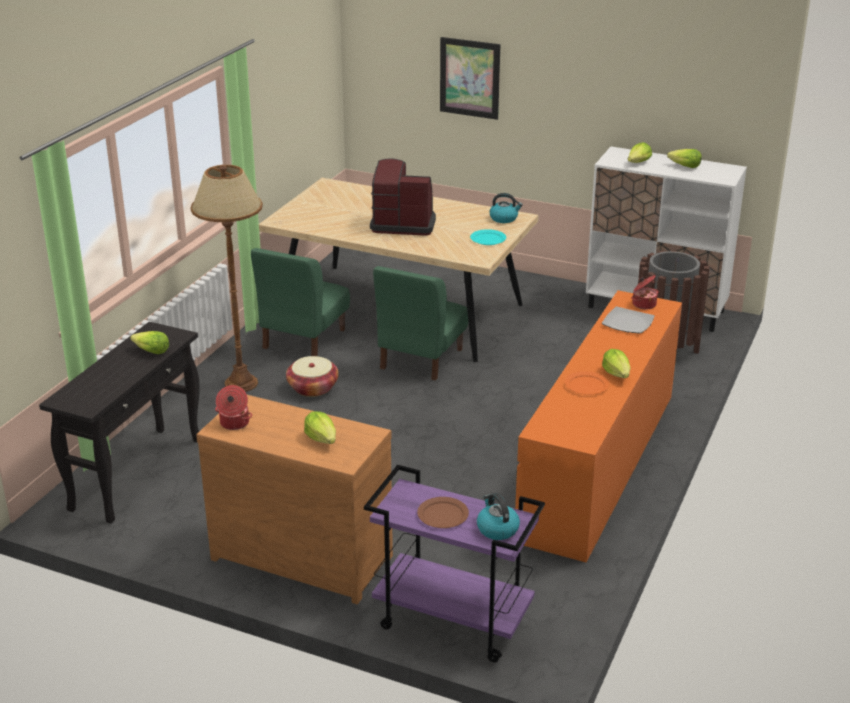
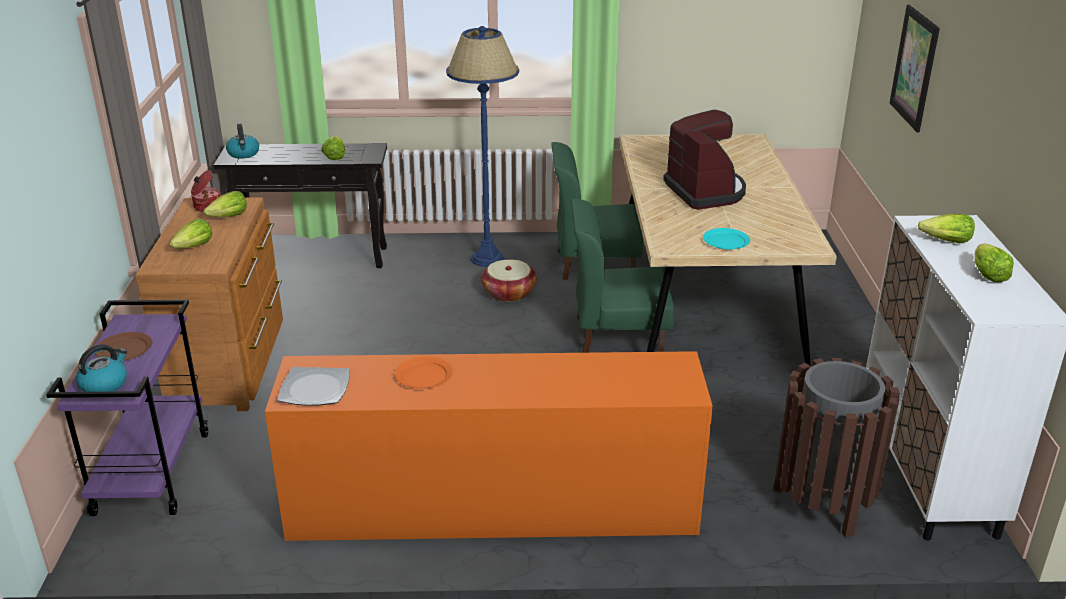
camera: 65 degrees right, 0 degrees up
(241, 383) = (487, 259): brown floor lamp -> blue floor lamp
(504, 218) = (795, 238): kettle -> kettle (244, 154)
(617, 374) = (466, 391): lettuce -> lettuce (229, 217)
(628, 323) = (609, 375): plate -> plate (314, 389)
(643, 304) = (675, 377): cooking pot -> none

